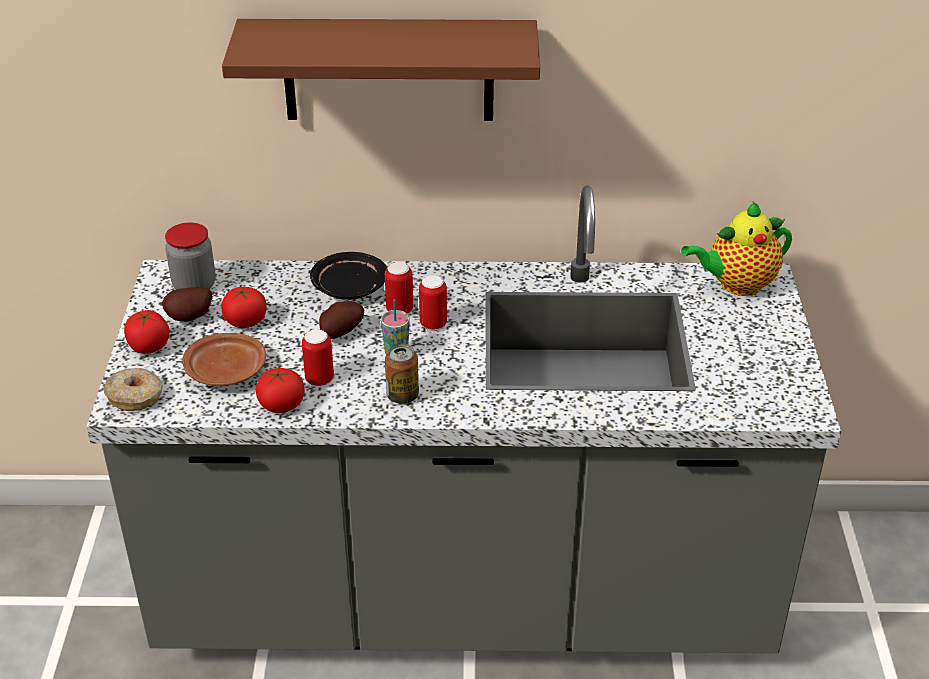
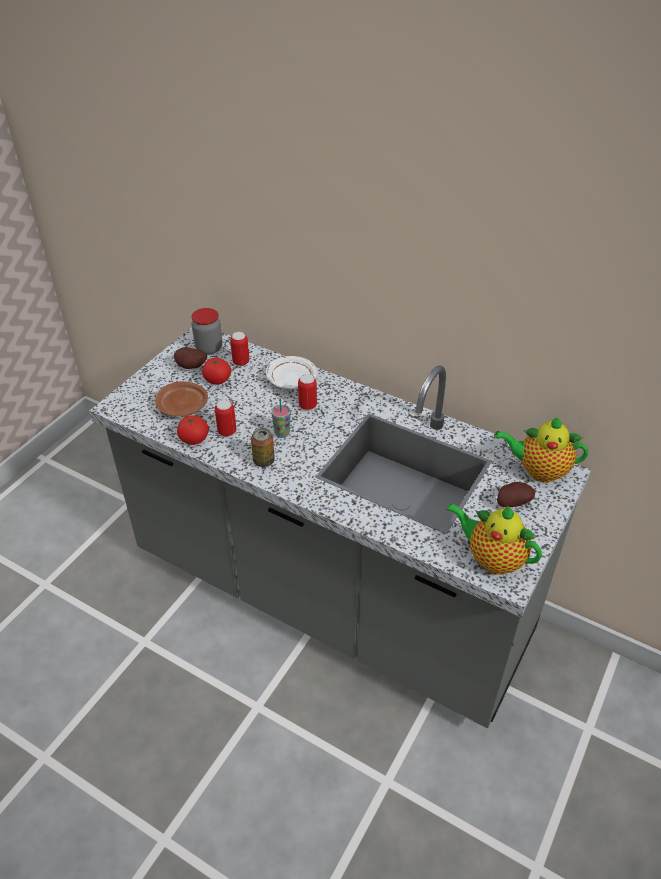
camera: 30 degrees right, 5 degrees up
(135, 396) = (126, 403): donut -> none
(149, 346) = (156, 376): tomato -> none
(340, 332) = (262, 407): potato -> potato (512, 502)
(348, 287) = (291, 380): black plate -> white plate
(388, 70) = (337, 247): brown shelf -> none
(433, 324) = (319, 422): can -> can (241, 362)
(766, 396) = (491, 558): none -> teapot

